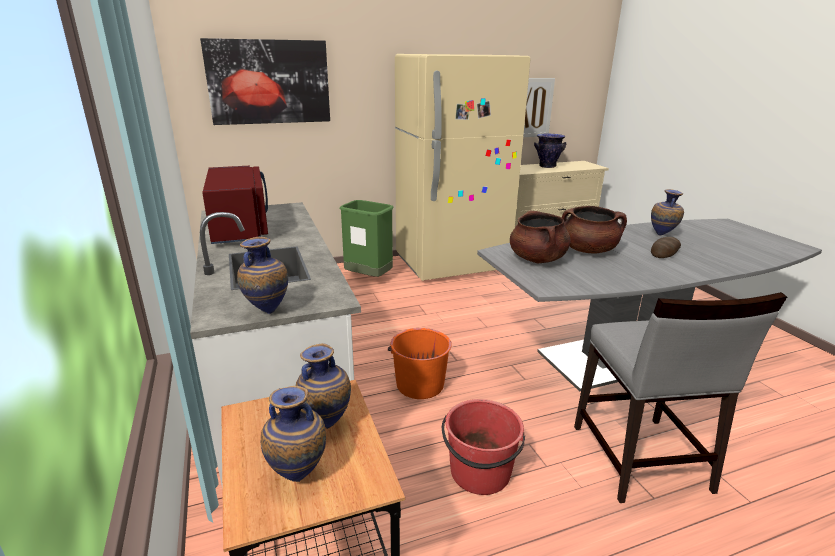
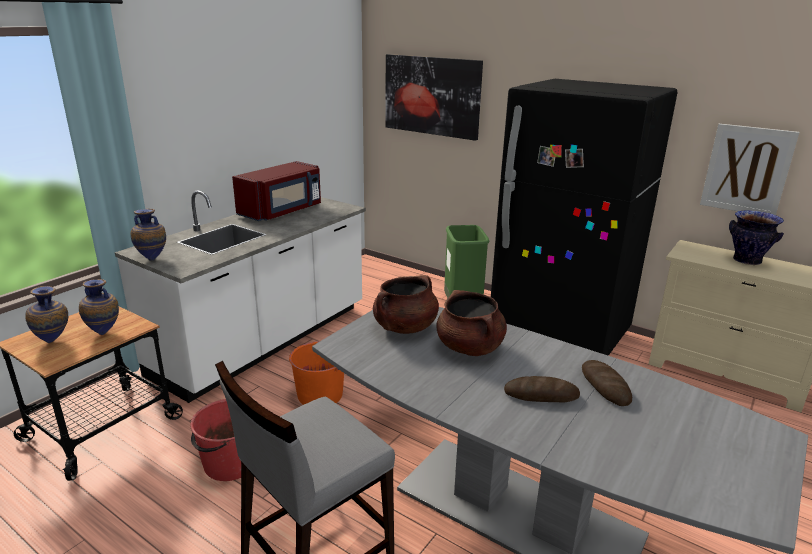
camera: 55 degrees right, 0 degrees up
(451, 264) = (559, 334): beige fridge -> black fridge
(662, 235) = (605, 386): vase -> bread

